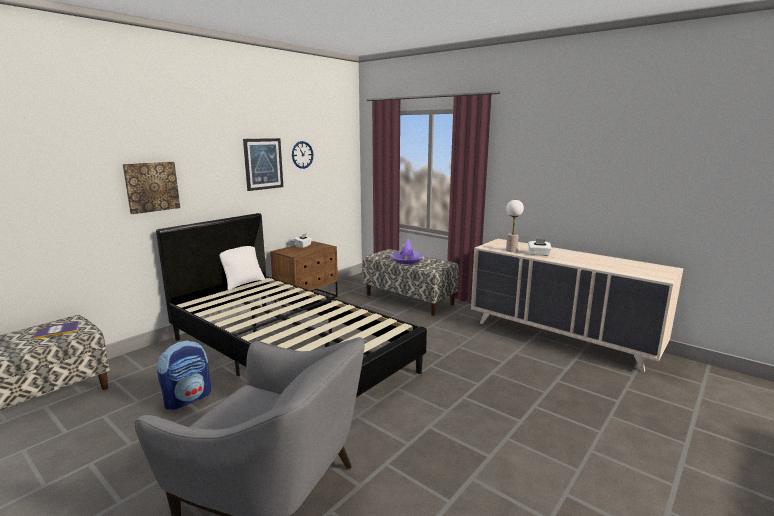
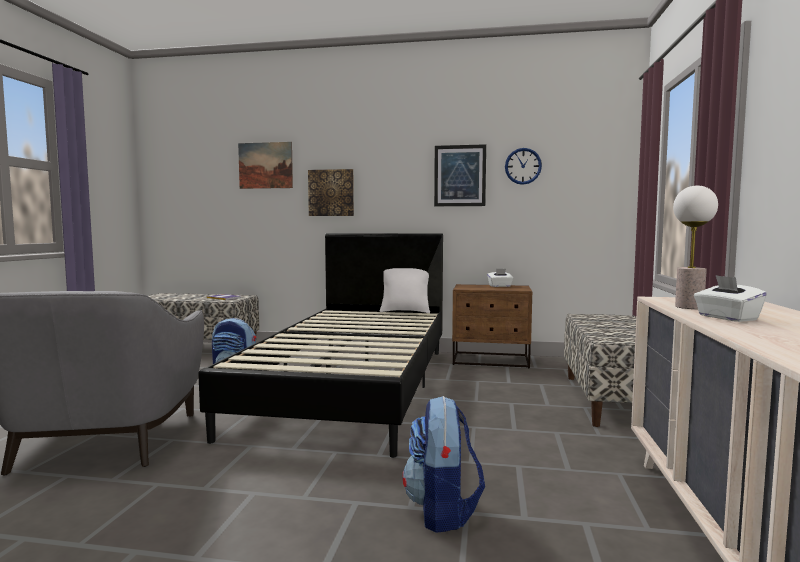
camera: 60 degrees right, 10 degrees down
(61, 160) = (265, 165): none -> picture
(406, 260) = (608, 326): purple hat -> none
(487, 377) = (443, 511): none -> backpack

